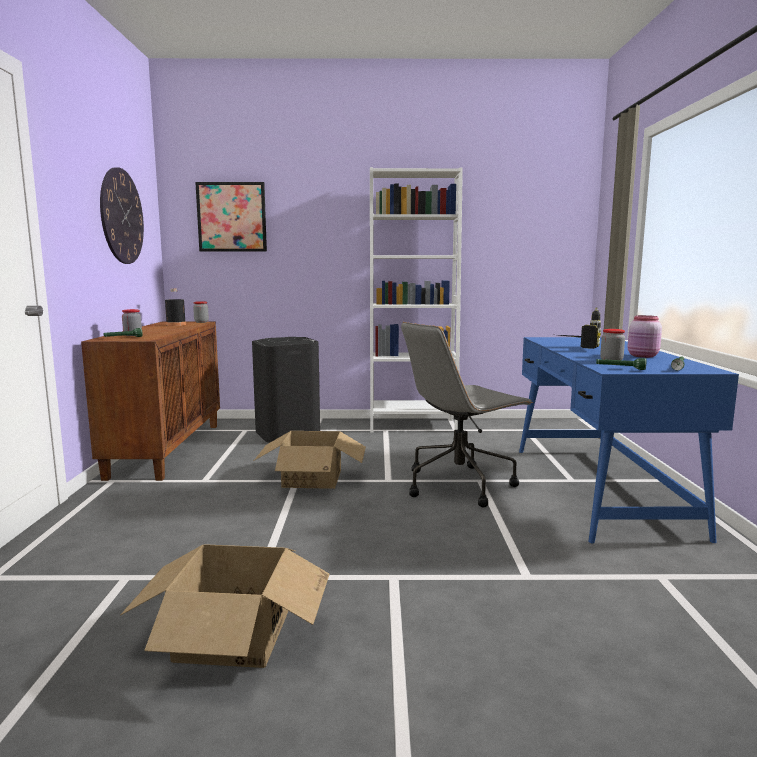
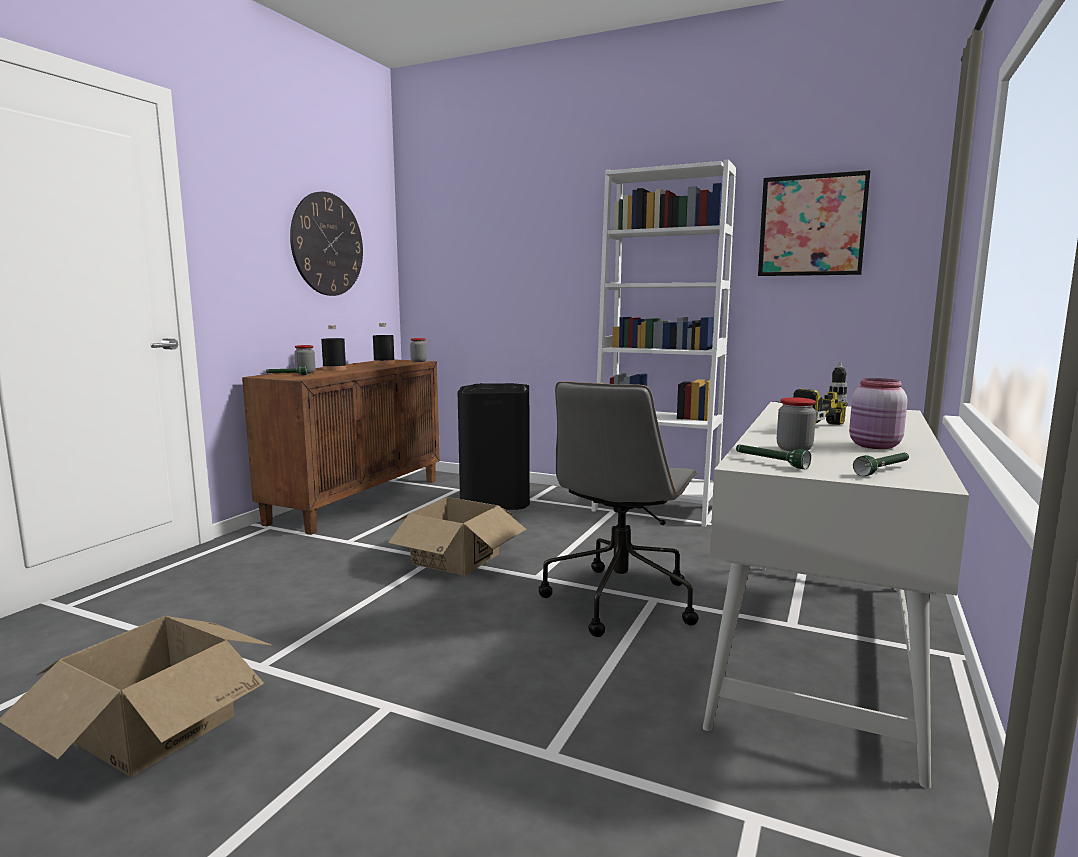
camera: 25 degrees right, 0 degrees up
(149, 331) = (334, 369): none -> black bottle
(232, 217) = (465, 241): picture -> picture (812, 226)
(460, 484) = (620, 599): grey office chair -> grey office chair turned 60 degrees counterclockwise
(597, 488) = (819, 646): blue desk -> white desk

